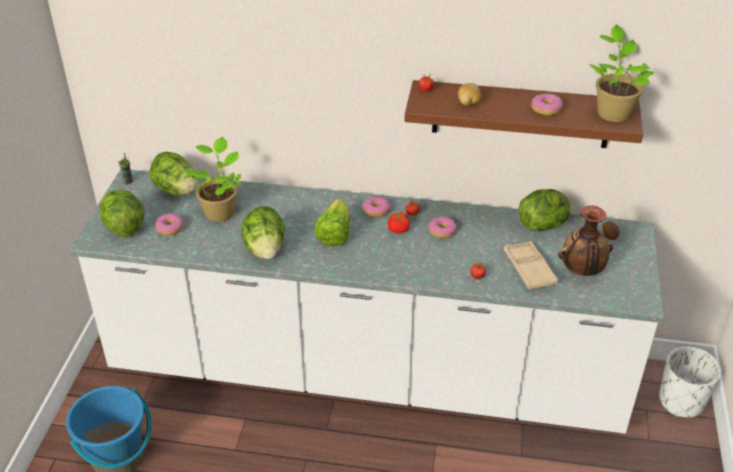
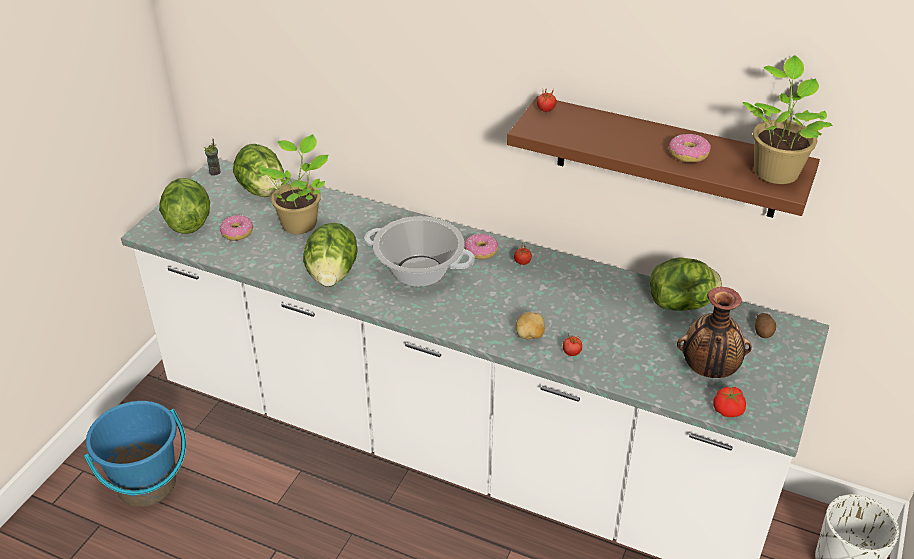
camera: 15 degrees right, 0 degrees up
(334, 234) = (419, 271): lettuce -> cooking pot
(399, 229) = (498, 278): tomato -> tomato (728, 410)
(442, 231) = (550, 290): donut -> none
(468, 103) = (592, 133): potato -> potato (530, 336)
(529, 269) = (641, 355): beige tray -> none

